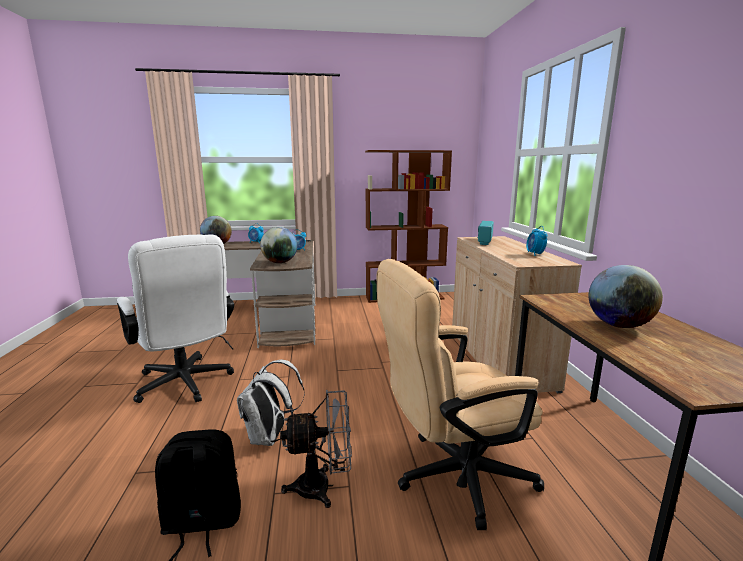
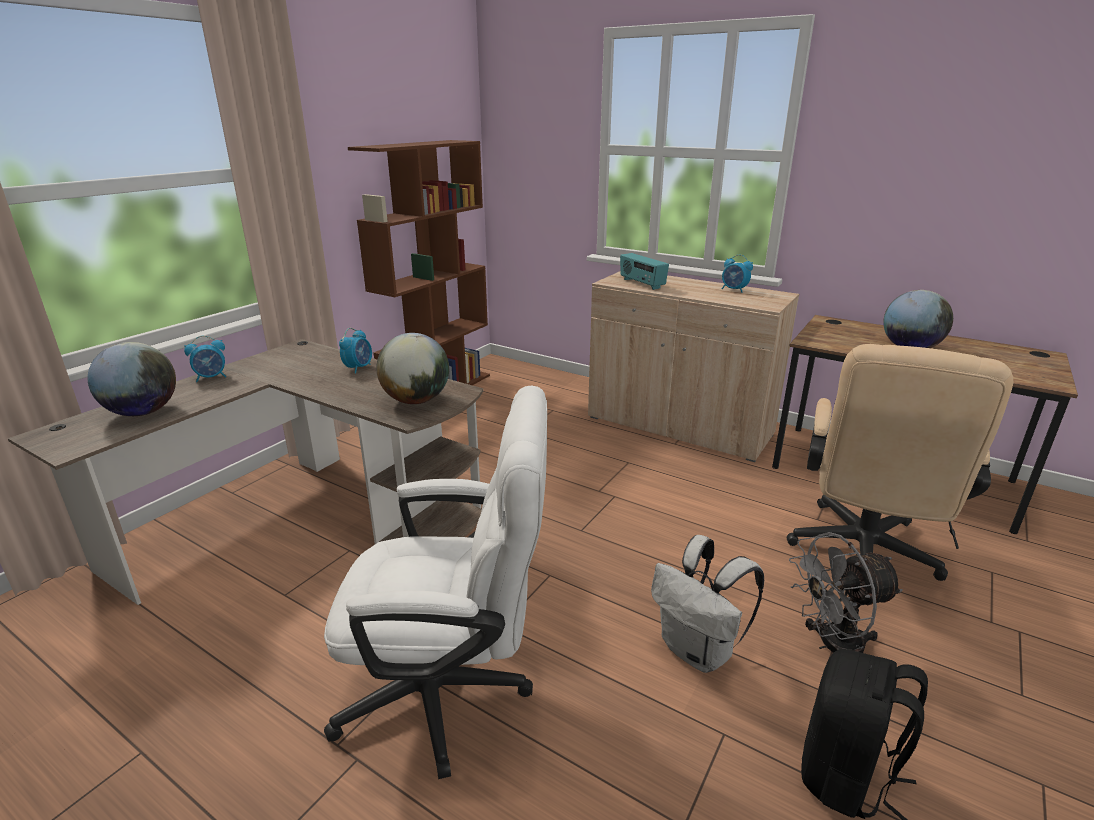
camera: 50 degrees left, 10 degrees up
(322, 487) = (830, 646): grey fan -> grey fan turned 135 degrees counterclockwise

